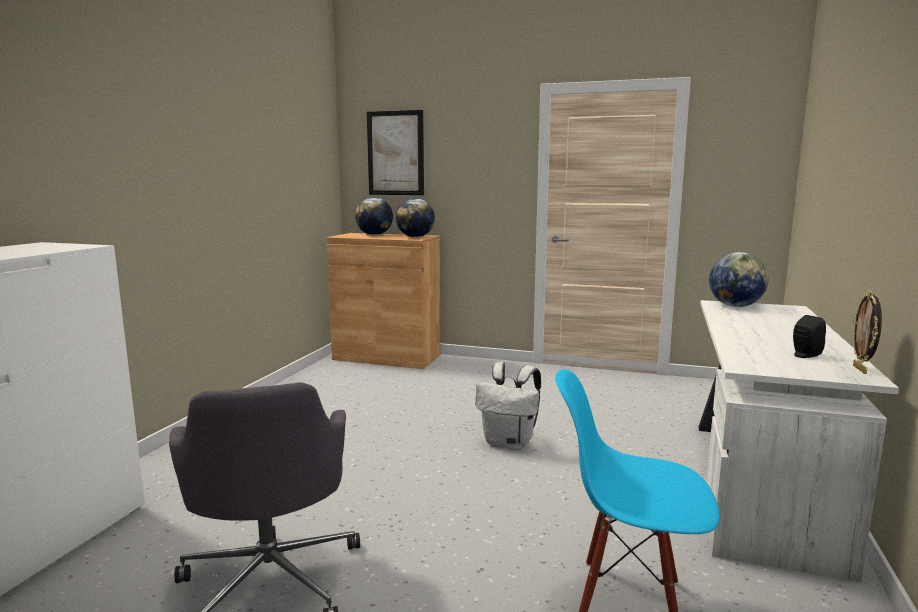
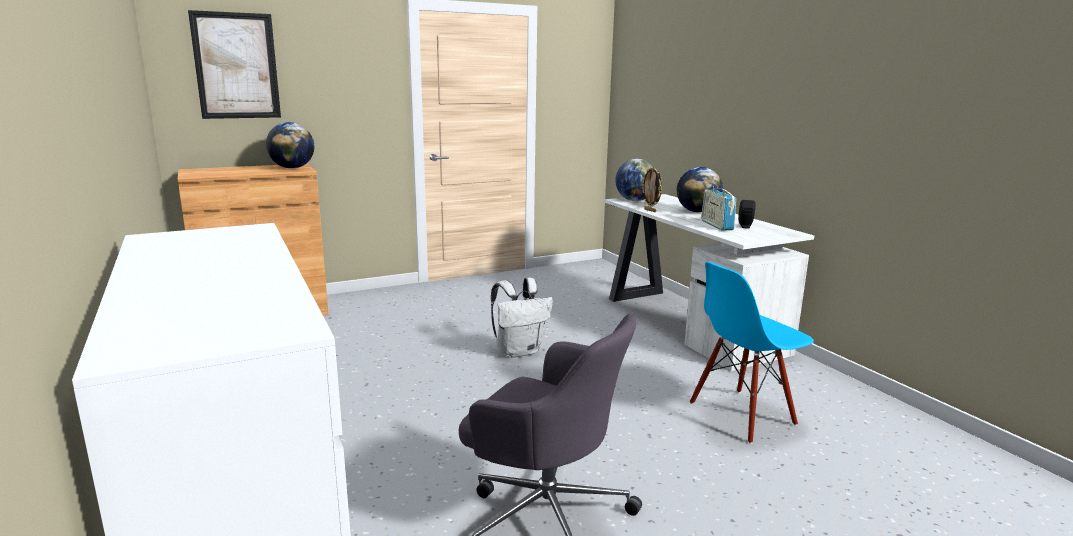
camera: 45 degrees left, 5 degrees up
(374, 235) = (229, 169): globe -> globe (697, 212)
(762, 346) = (716, 225): none -> radio
(861, 369) = (782, 229): picture frame -> picture frame (650, 210)

